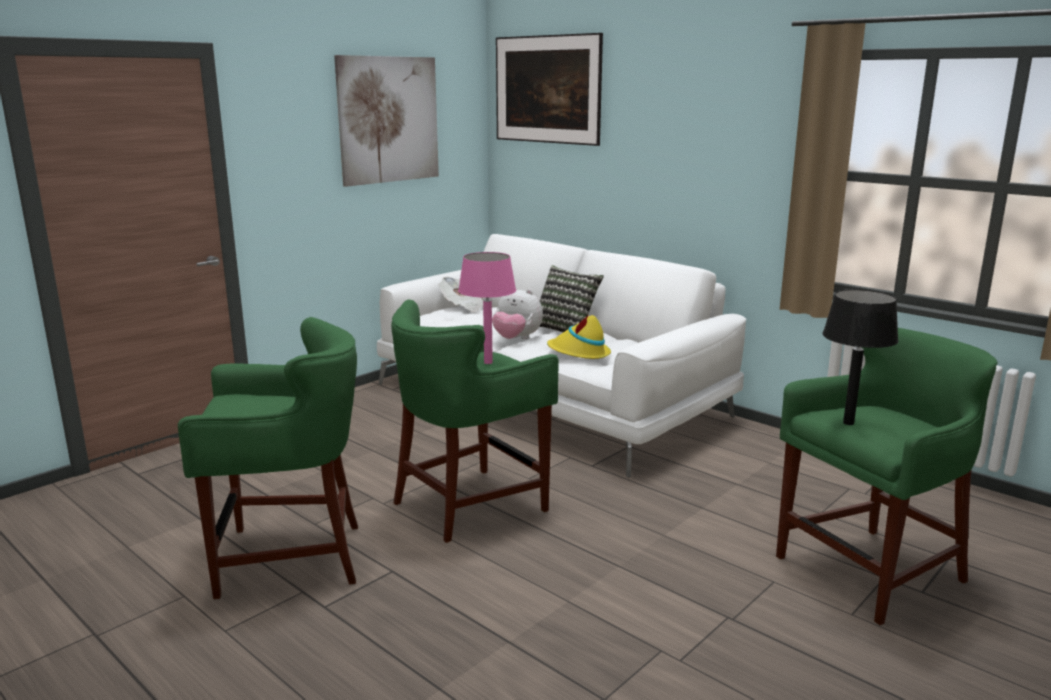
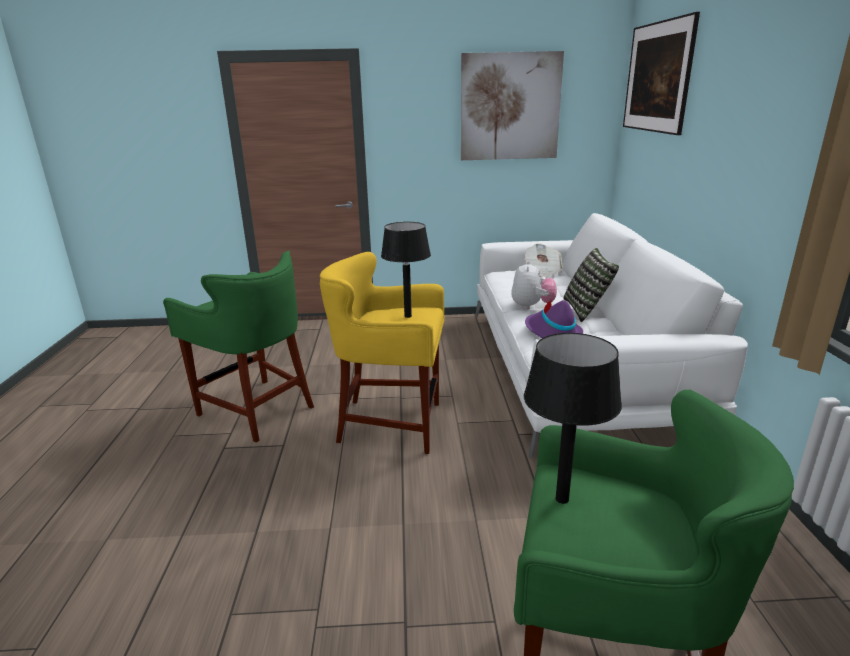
camera: 45 degrees right, 5 degrees up
(471, 505) = (391, 424): green stool -> yellow stool
(488, 362) = (408, 316): pink table lamp -> black table lamp
(516, 339) = (532, 306): plush toy -> plush toy turned 150 degrees counterclockwise
(579, 353) = (552, 332): yellow hat -> purple hat

